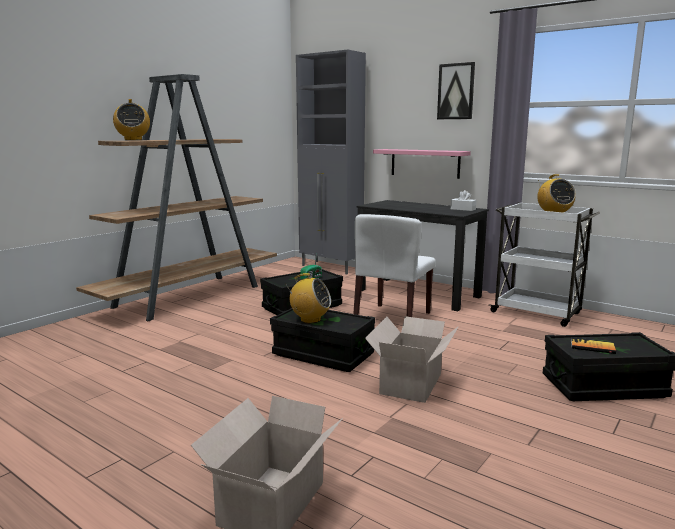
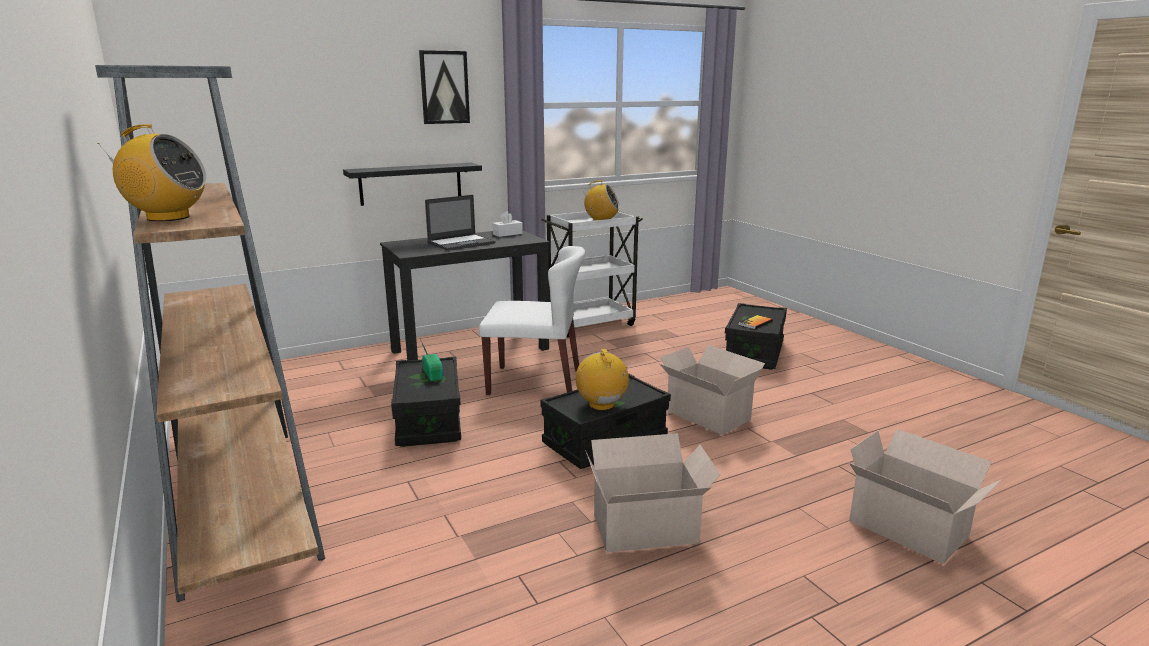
camera: 65 degrees left, 5 degrees up
(211, 387) = (648, 528): none -> cardboard box
(310, 320) = (602, 405): radio -> radio turned 60 degrees counterclockwise
(331, 267) = (285, 368): grey cabinet -> none
(392, 319) = (535, 382): white chair -> white chair turned 45 degrees counterclockwise
(416, 207) = (462, 243): none -> laptop
(425, 163) = (411, 183): pink shelf -> black shelf

